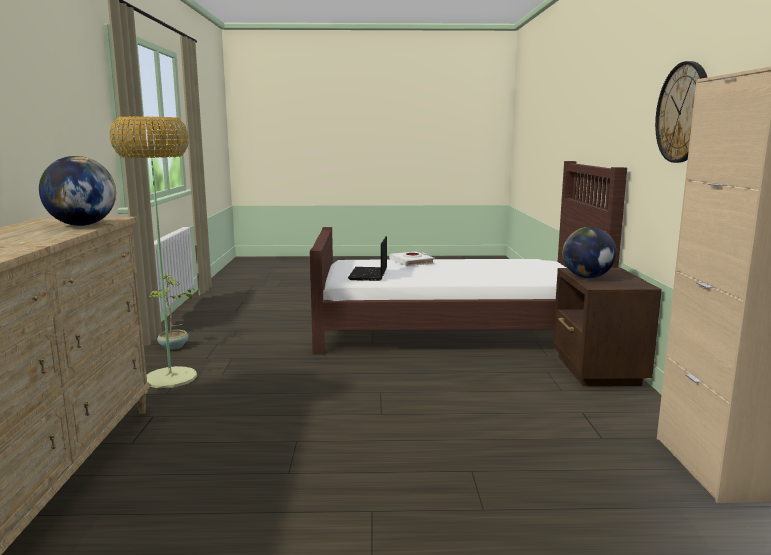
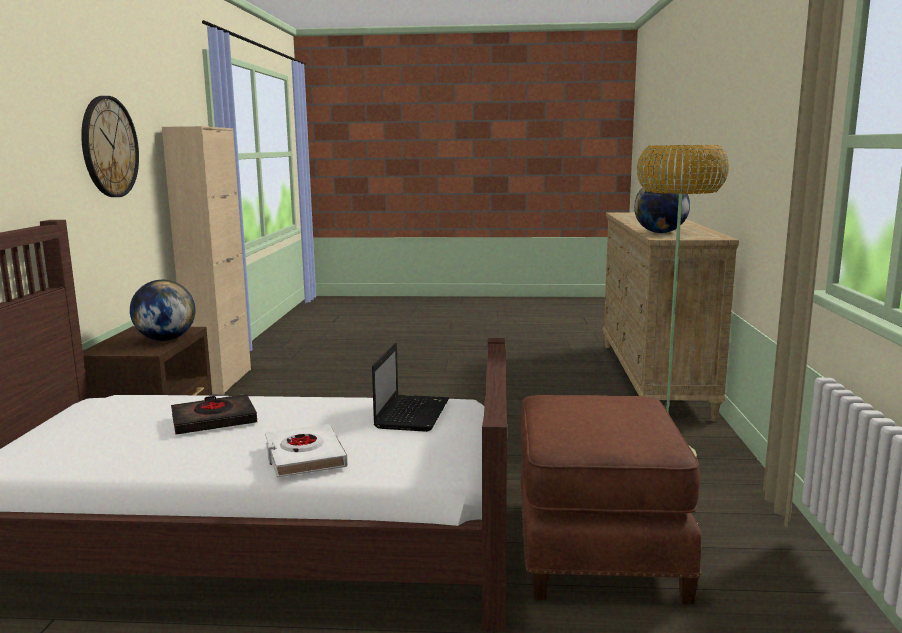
camera: 175 degrees left, 0 degrees up
(174, 347) = (729, 506): potted plant -> none
(272, 330) = (595, 547): none -> brown ottoman
(477, 271) = (214, 420): none -> black book

